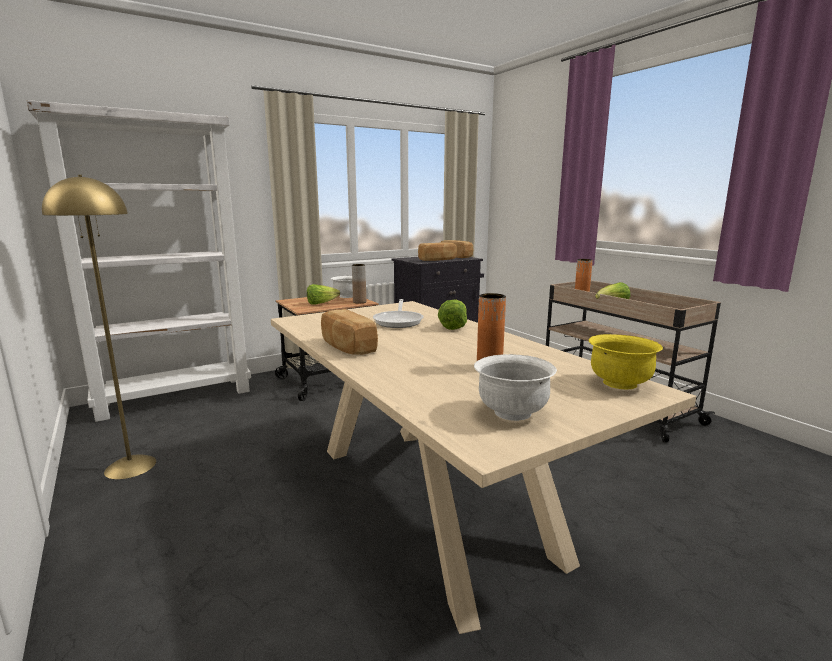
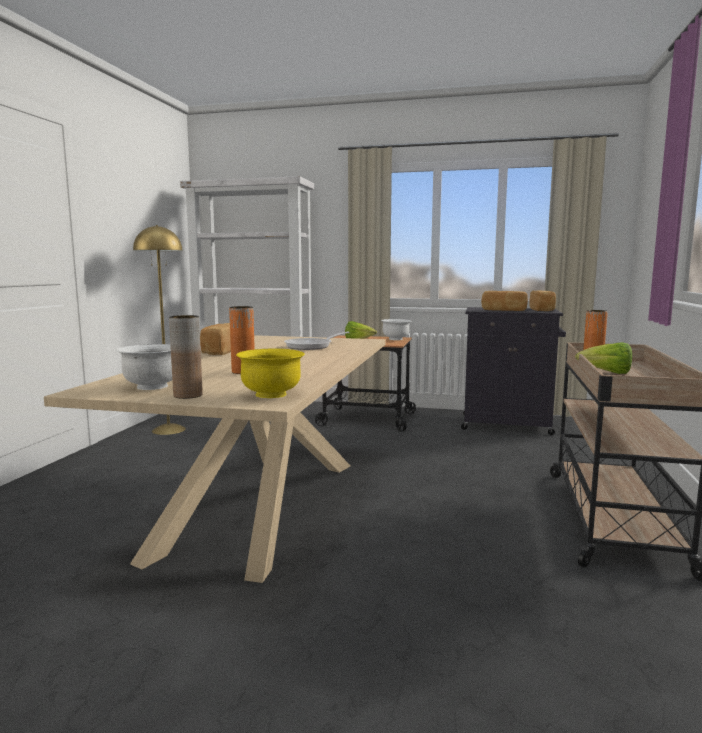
camera: 45 degrees right, 5 degrees down
(359, 302) = (390, 343): brown vase -> brown vase (188, 395)
(453, 326) = (332, 354): lettuce -> none

